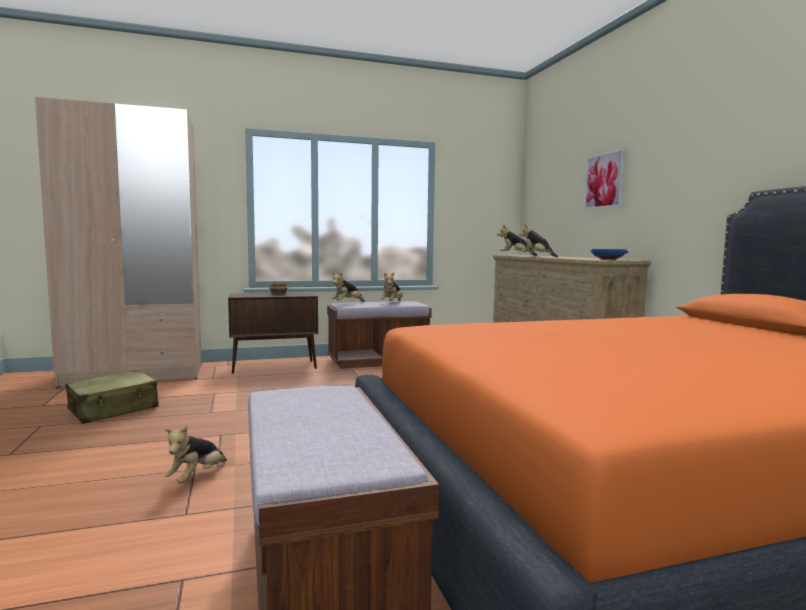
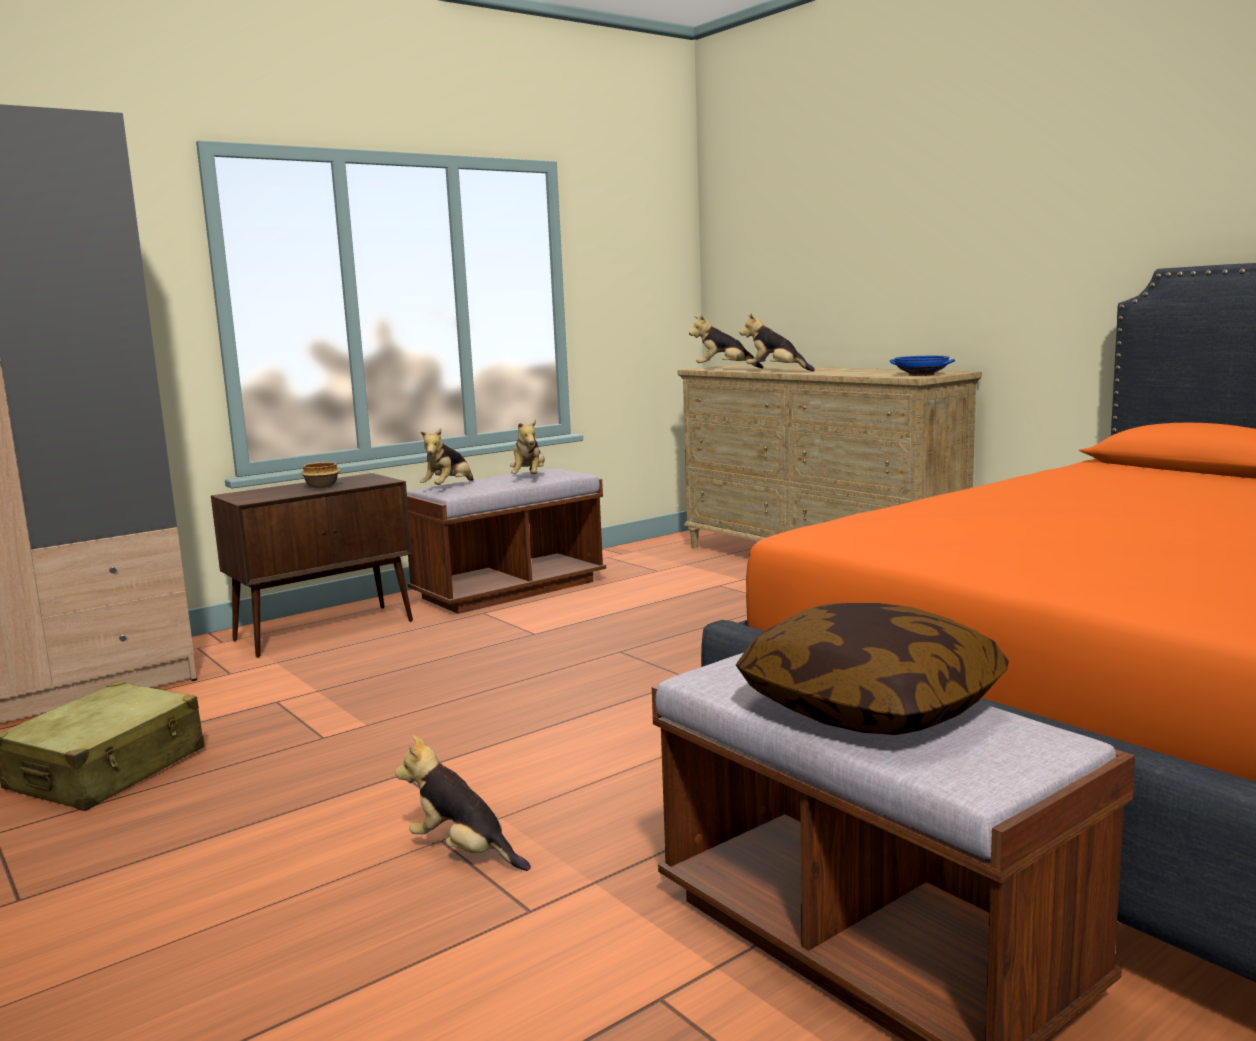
camera: 20 degrees left, 5 degrees up
(196, 477) = (463, 852): plush toy -> plush toy turned 120 degrees clockwise
(318, 421) = (870, 707): none -> pillow
(604, 181) = (882, 237): picture -> none

